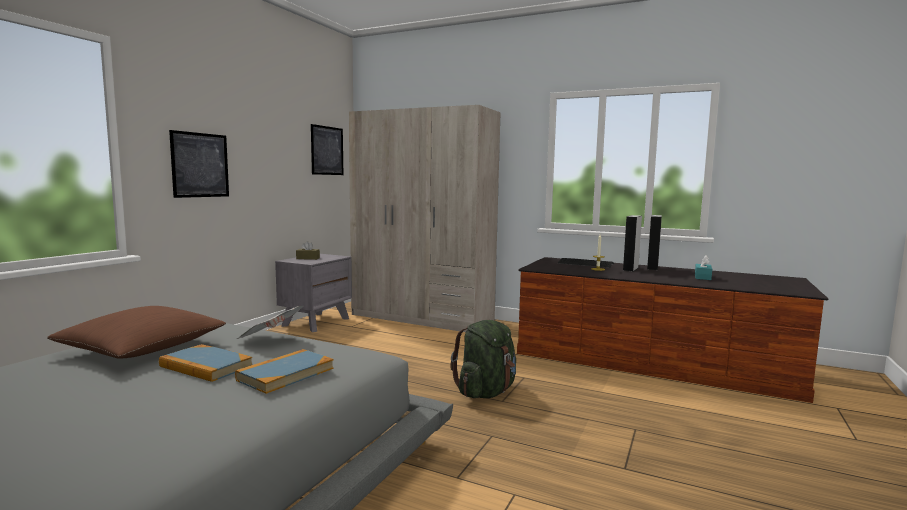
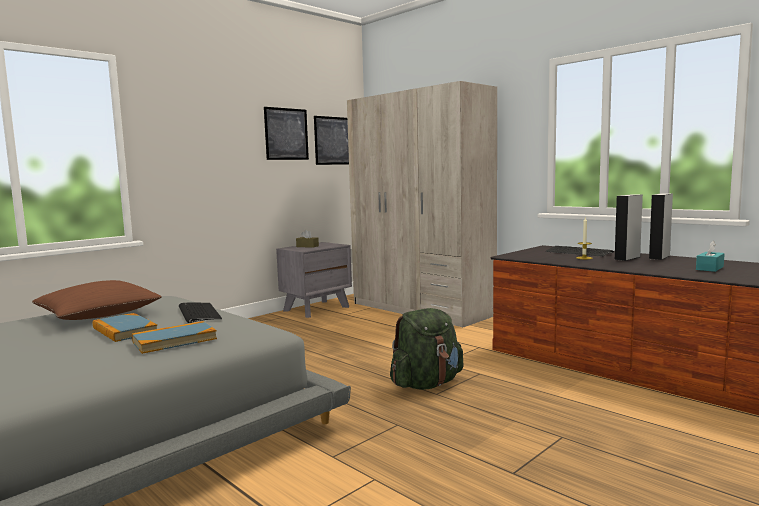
camera: 20 degrees right, 0 degrees up
(200, 165) = (199, 160): picture -> picture (286, 134)
(271, 339) = (198, 313): newspaper -> keyboard

